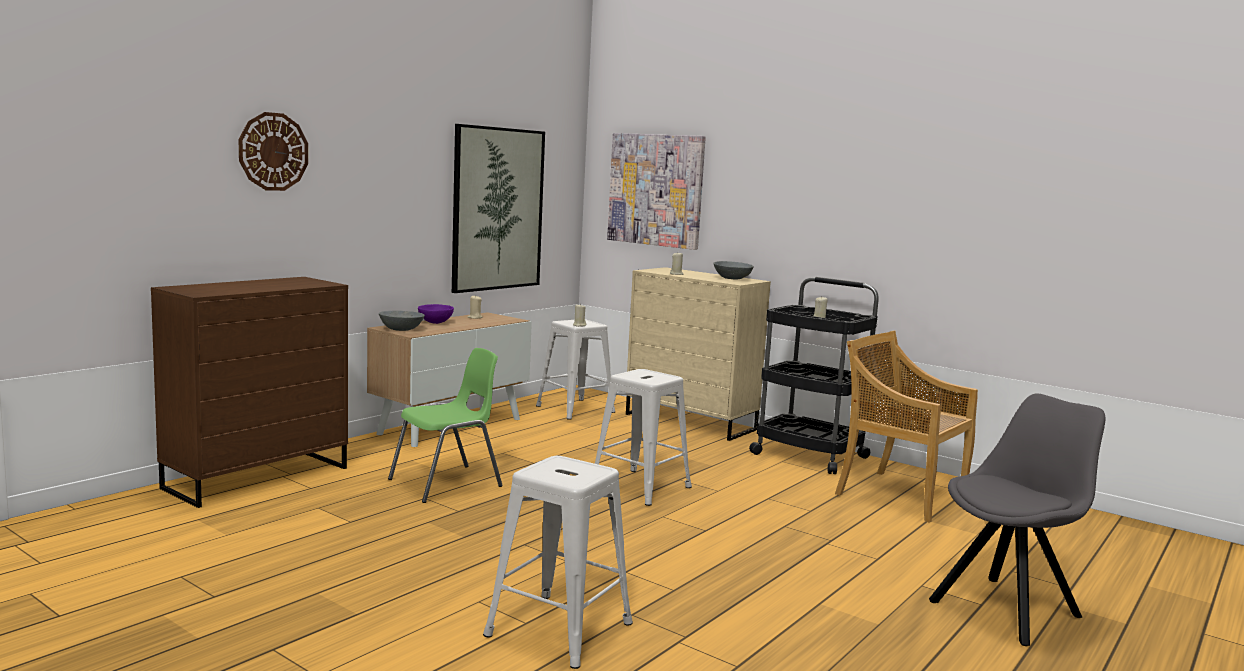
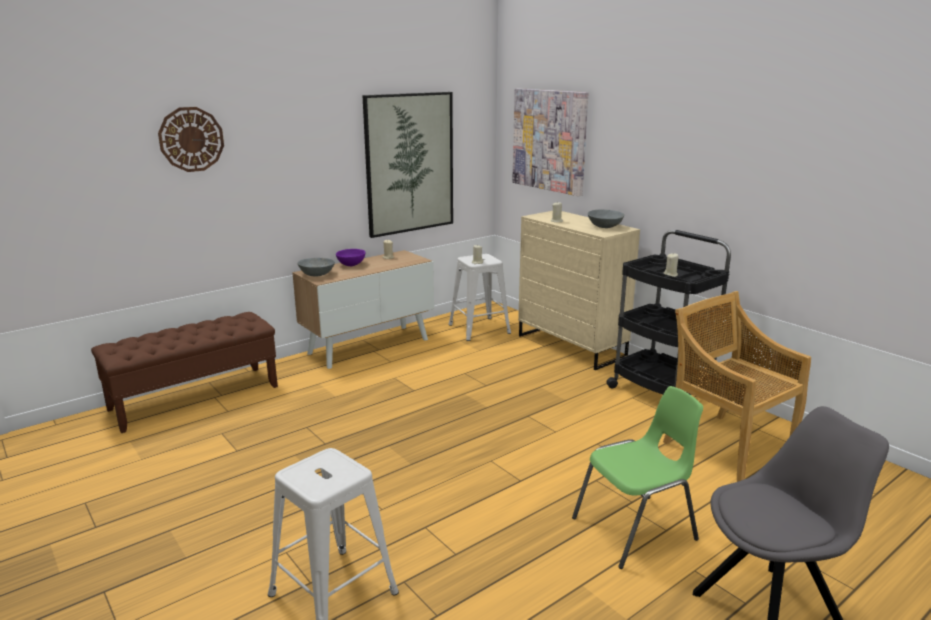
camera: 15 degrees right, 10 degrees up
(257, 477) = (195, 398): brown dresser -> brown bench
(447, 483) = (333, 411): green chair -> green chair (636, 529)
(640, 487) = (488, 423): white stool -> none

